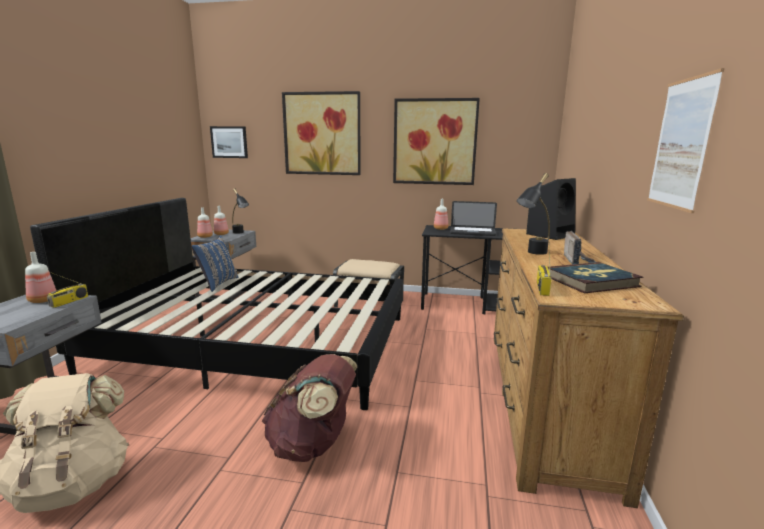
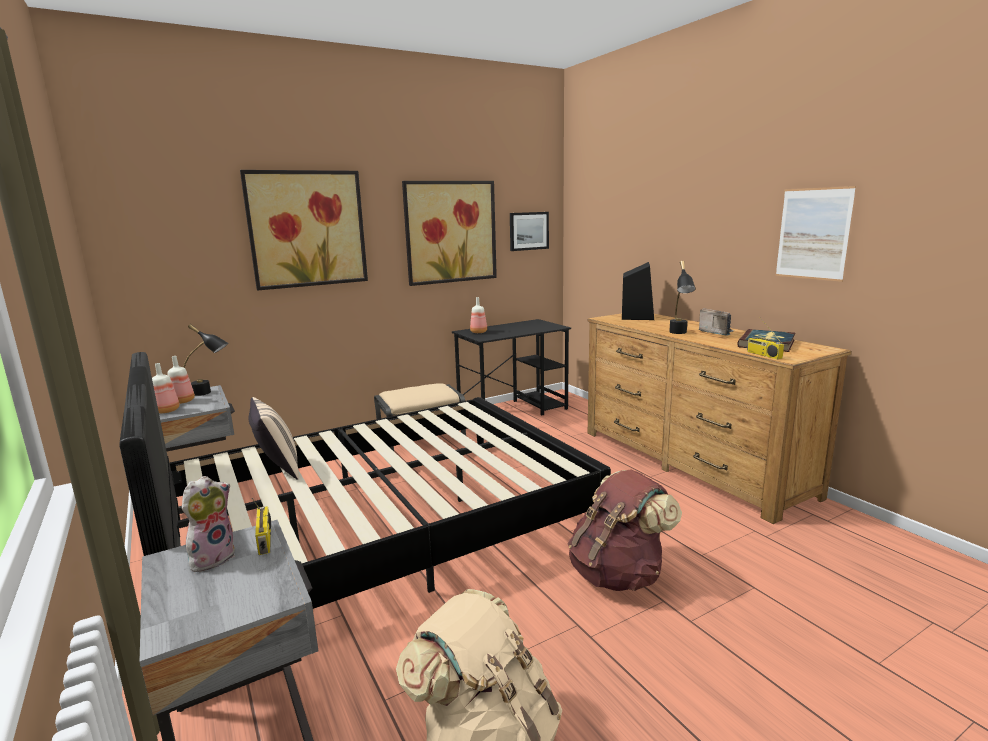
camera: 40 degrees left, 0 degrees up
(42, 300) = (213, 557): bottle -> plush toy
(217, 283) = (277, 469): blue pillow -> beige pillow
(229, 142) = (143, 250): picture -> picture (528, 231)
(472, 232) = (516, 330): laptop -> none

